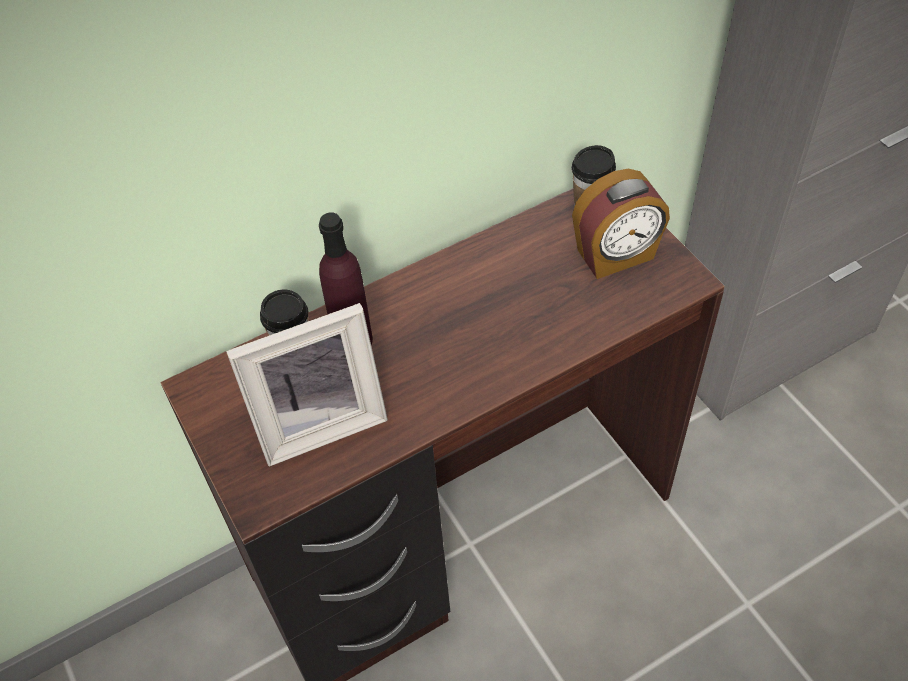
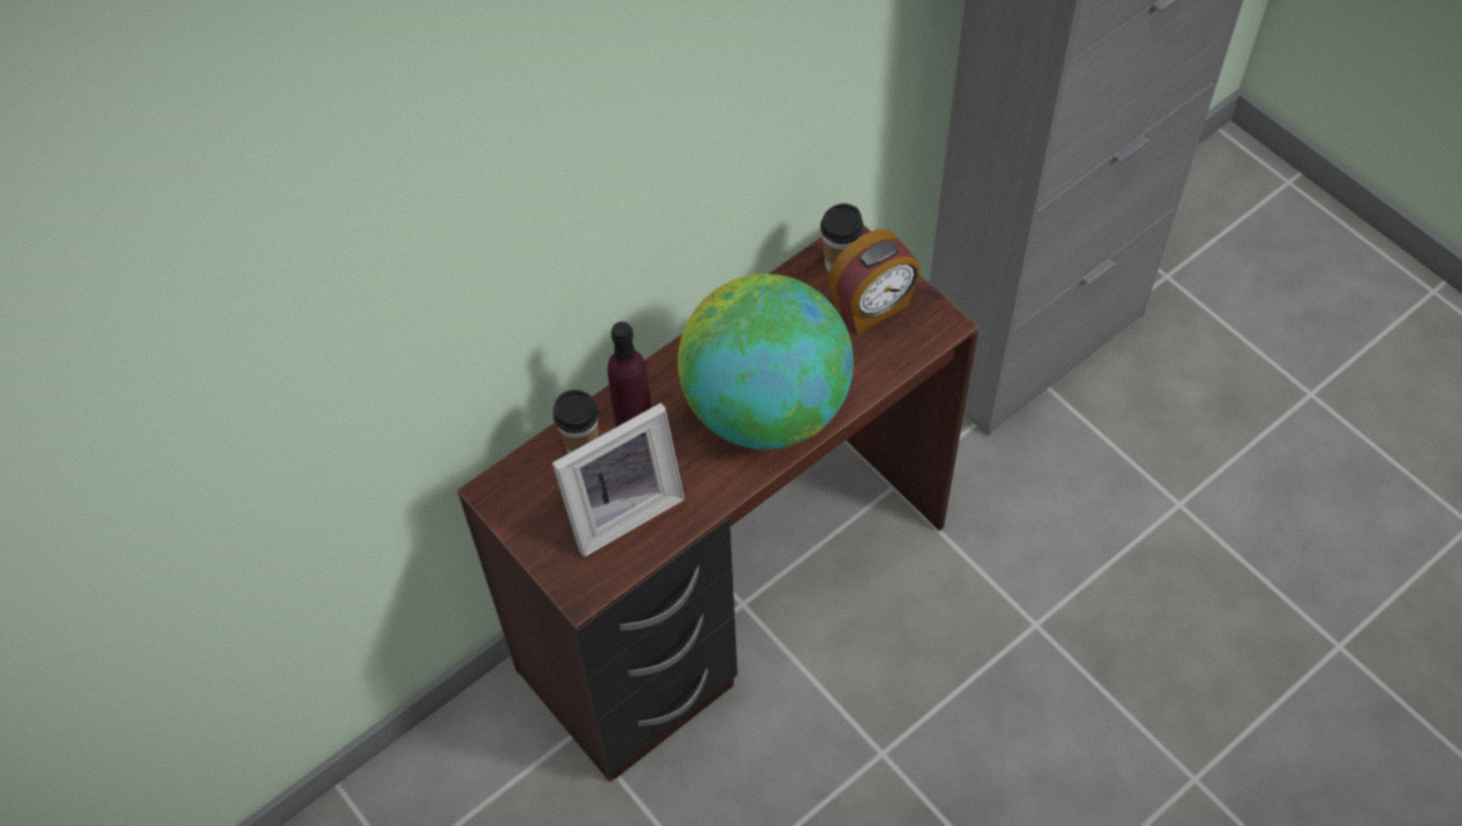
camera: 10 degrees left, 5 degrees up
(490, 339) = (765, 408): none -> globe

